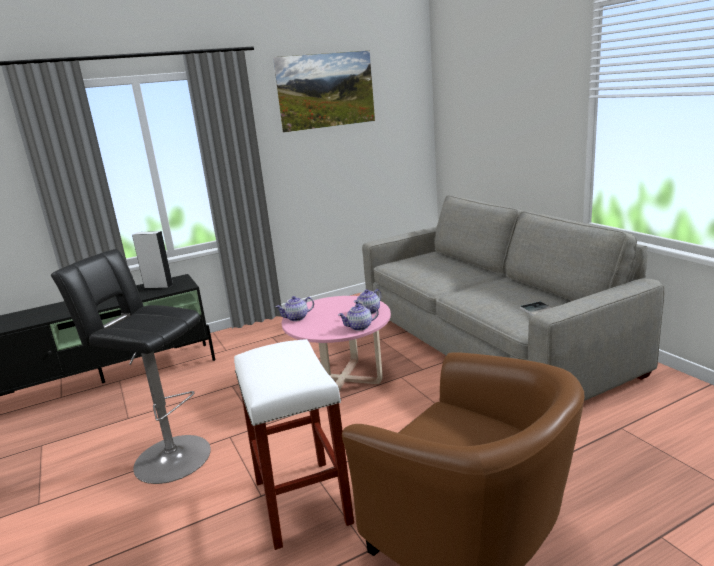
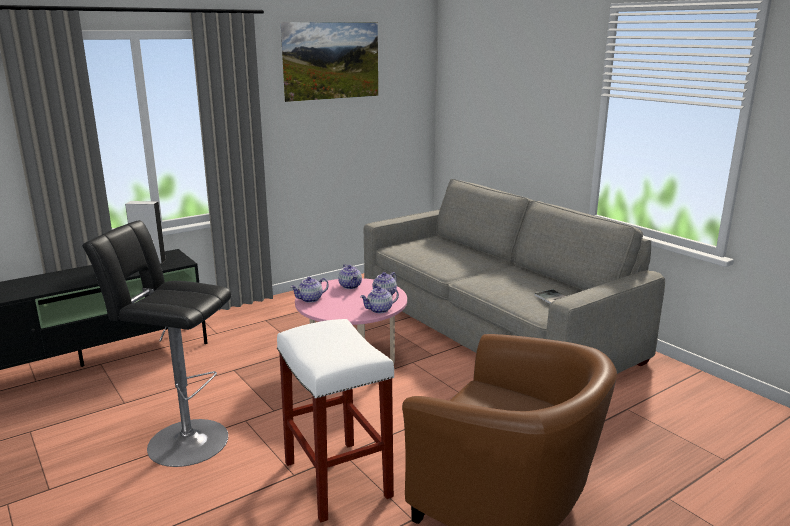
camera: 10 degrees left, 0 degrees up
(338, 304) = (350, 286): none -> teapot

